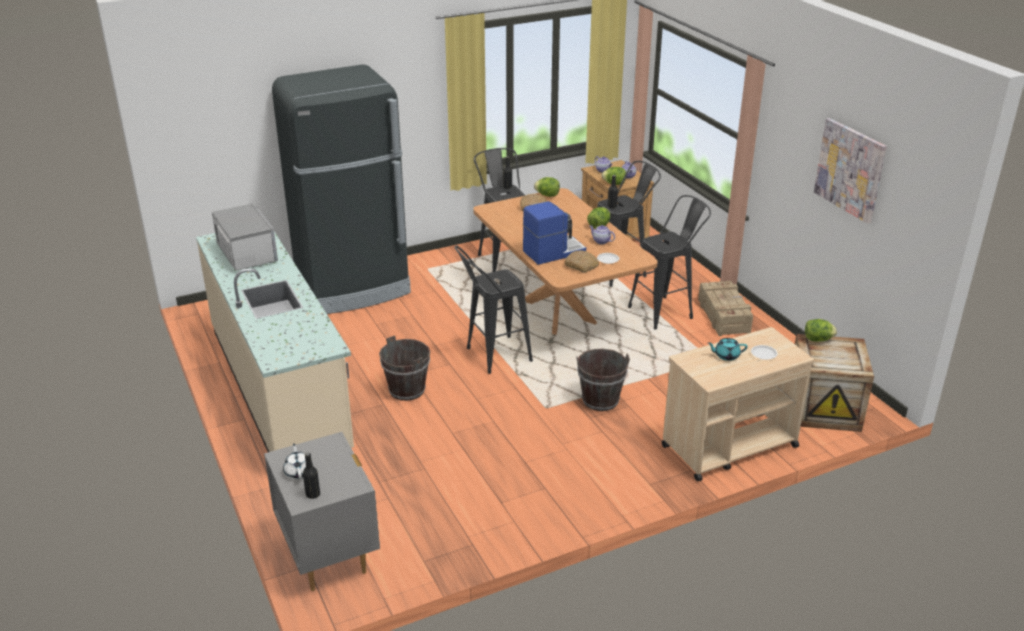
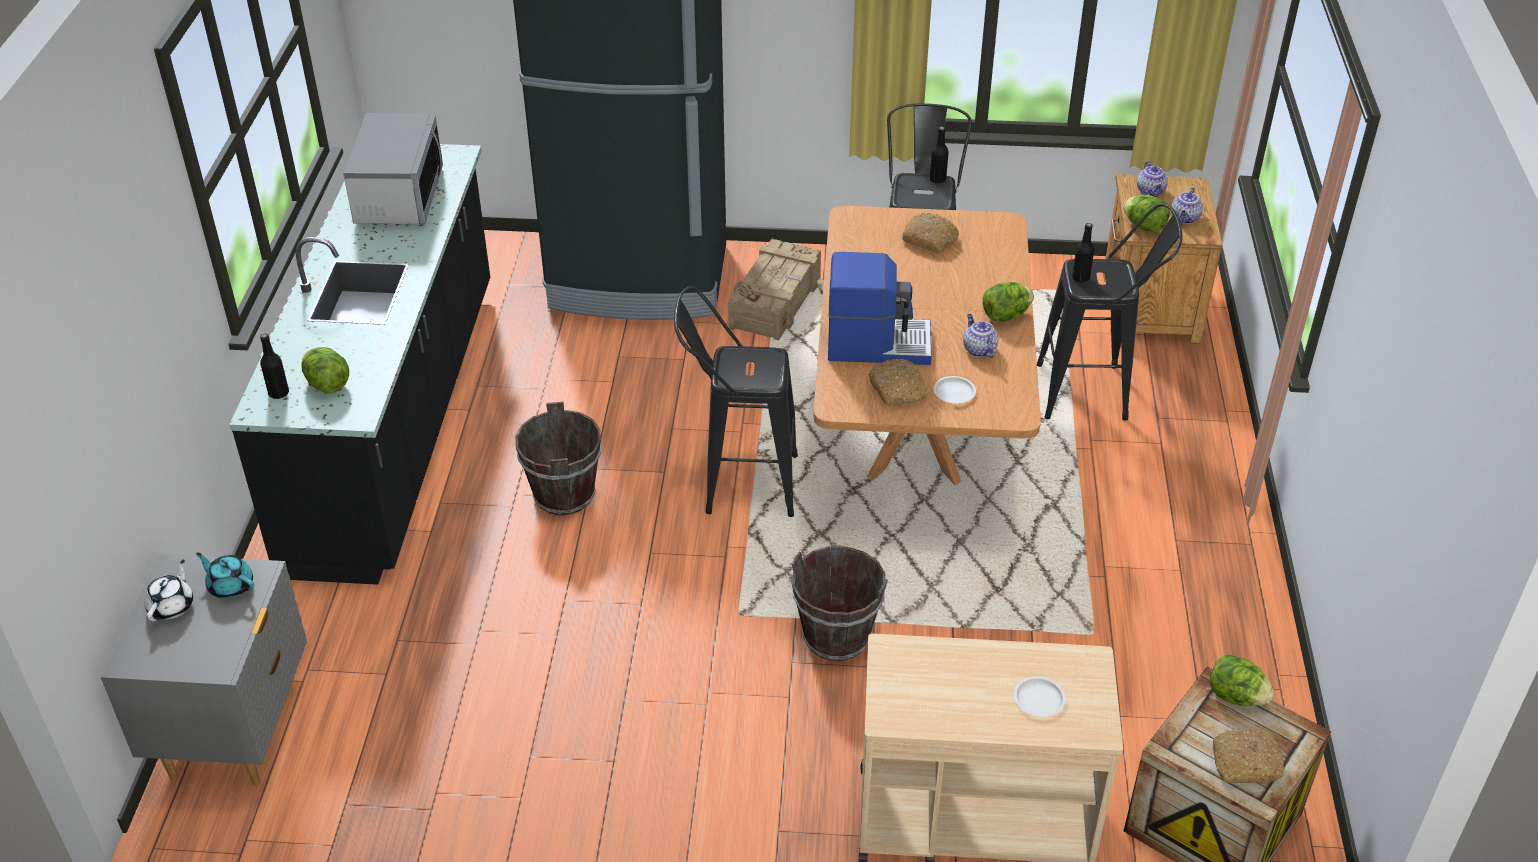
camera: 30 degrees right, 10 degrees up
(280, 389) = (398, 423): beige counter -> black counter
(313, 494) = (155, 654): black bottle -> black bottle (278, 393)
(547, 195) = (977, 221): lettuce -> lettuce (327, 384)
(666, 311) = (1101, 504): black stool -> none
(724, 316) = (1199, 554): crate -> crate (776, 302)
(726, 355) = (968, 674): turquoise teapot -> turquoise teapot (230, 586)
(845, 361) = (1245, 764): none -> bread
(850, 169) = (1411, 395): picture -> none

